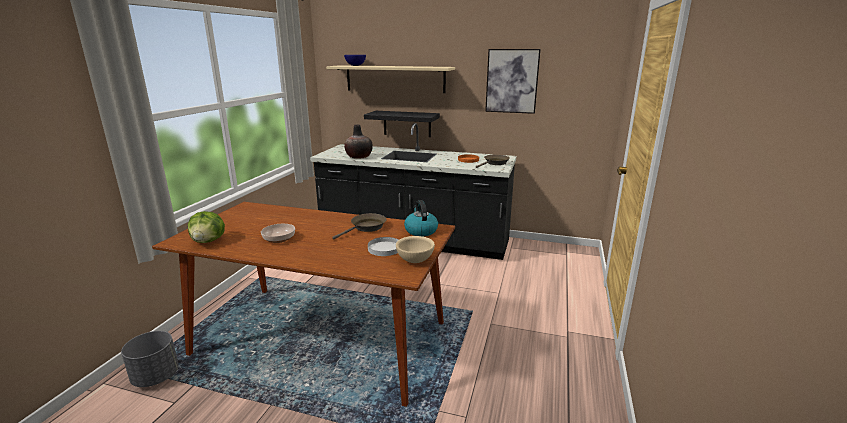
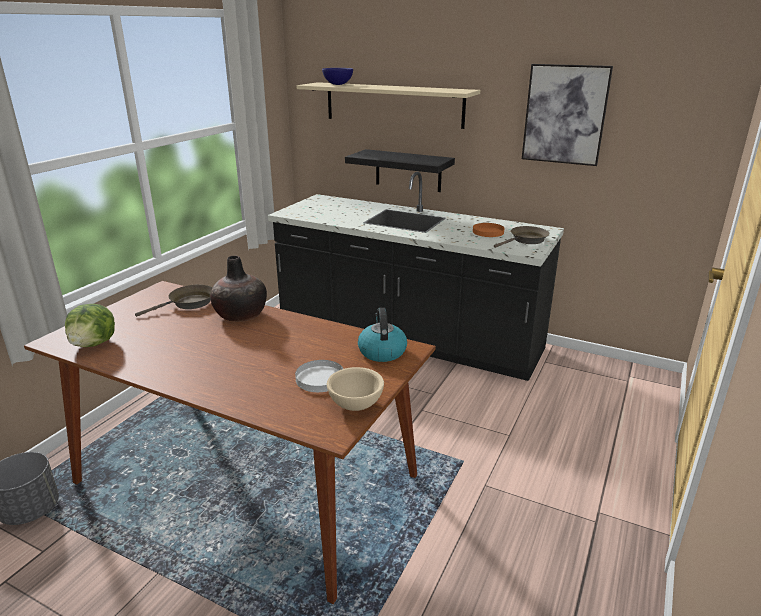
camera: 10 degrees right, 5 degrees up
(279, 238) = (184, 348): bowl -> none
(359, 157) = (333, 218): vase -> vase (241, 315)
(366, 228) = (307, 339): brown frying pan -> brown frying pan (188, 303)

